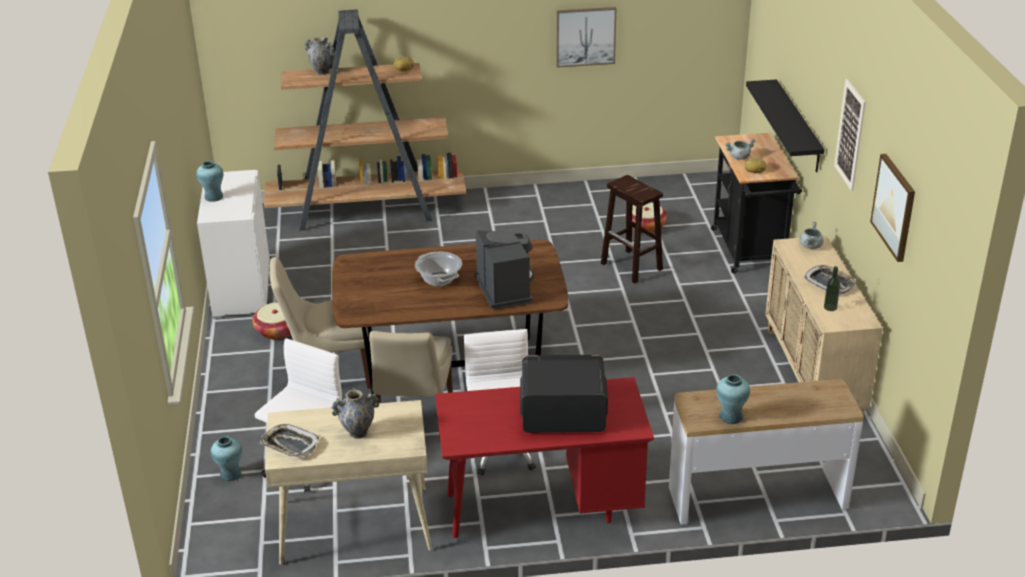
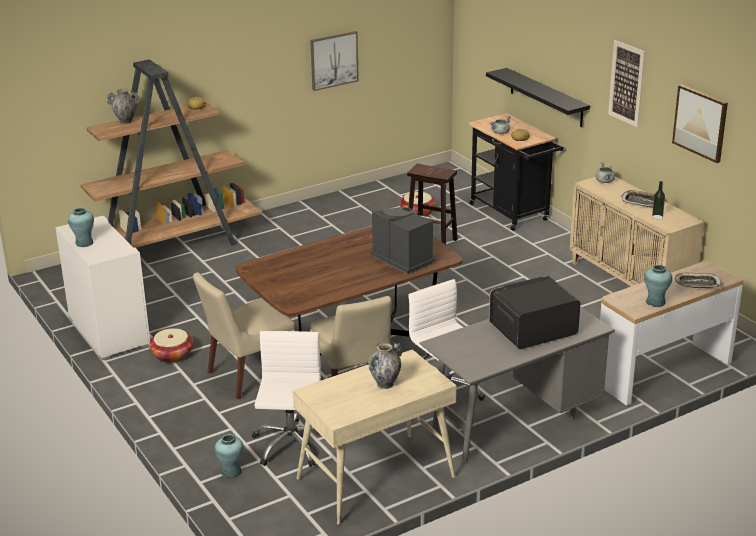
camera: 25 degrees left, 5 degrees down
(289, 444) = (336, 407): tray -> tray (697, 284)
(439, 279) = (341, 264): cooking pot -> none
(542, 507) = (513, 423): red desk -> grey desk

